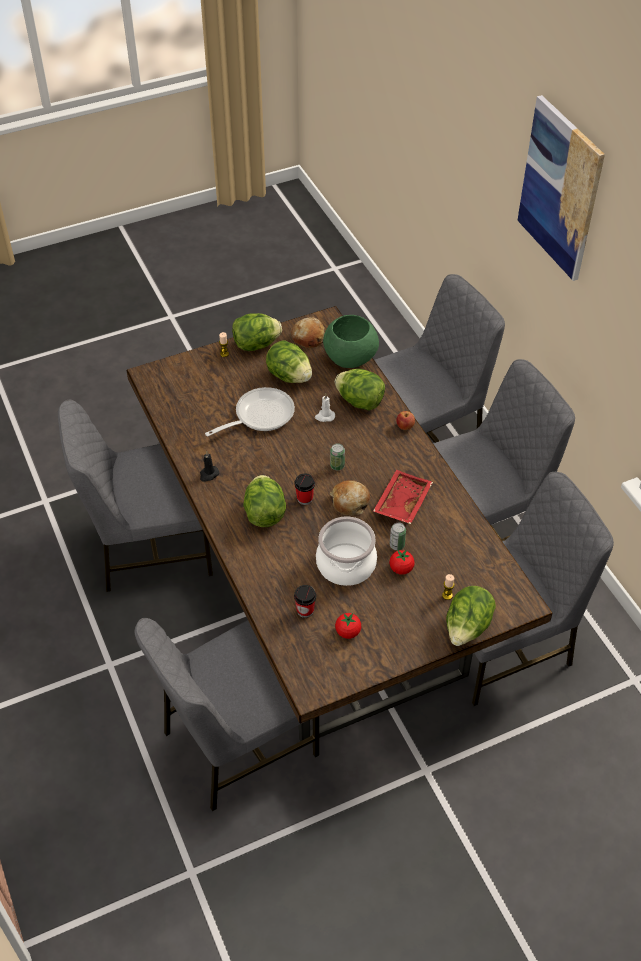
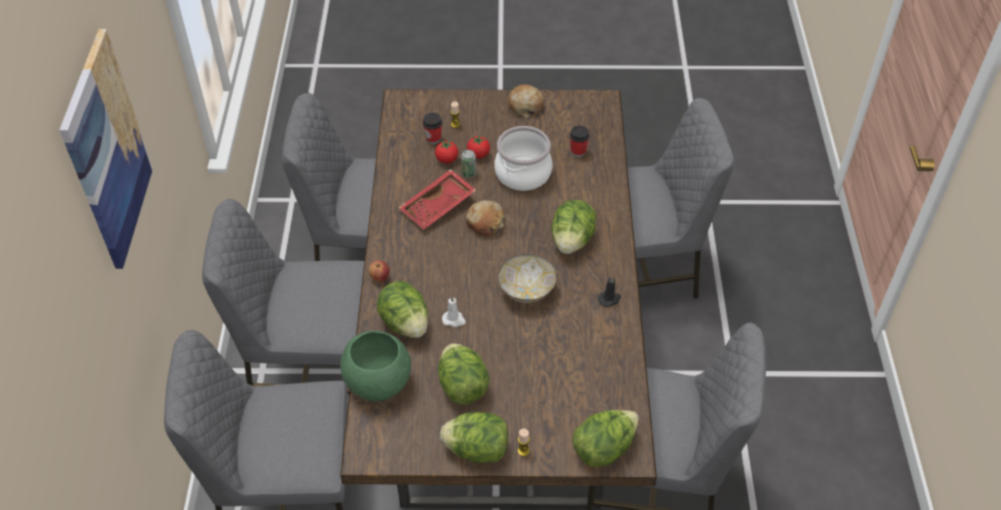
camera: 155 degrees left, 0 degrees up
(259, 415) = (523, 347): frying pan -> none
(281, 457) = (526, 291): none -> bowl
(305, 498) = (526, 241): cup -> cup (433, 139)
(309, 337) = (406, 434): bread -> bread (525, 105)
(337, 466) = (475, 261): can -> none
(348, 632) = (552, 126): tomato -> tomato (446, 159)
(467, 628) = (457, 99): lettuce -> lettuce (604, 448)

